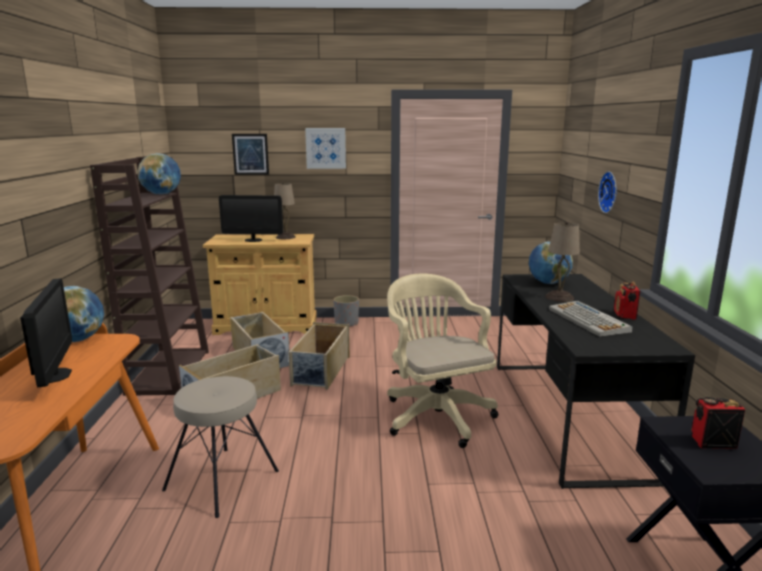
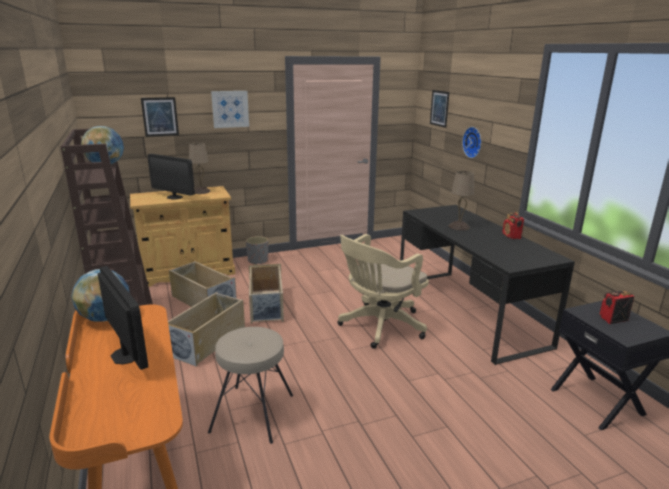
camera: 20 degrees left, 5 degrees up
(253, 240) = (174, 197): monitor -> monitor turned 45 degrees clockwise
(435, 414) = (379, 327): beige office chair -> beige office chair turned 90 degrees counterclockwise
(548, 283) = (441, 215): globe -> none
(581, 151) = (439, 108): none -> picture
(589, 320) = (493, 243): keyboard -> none

